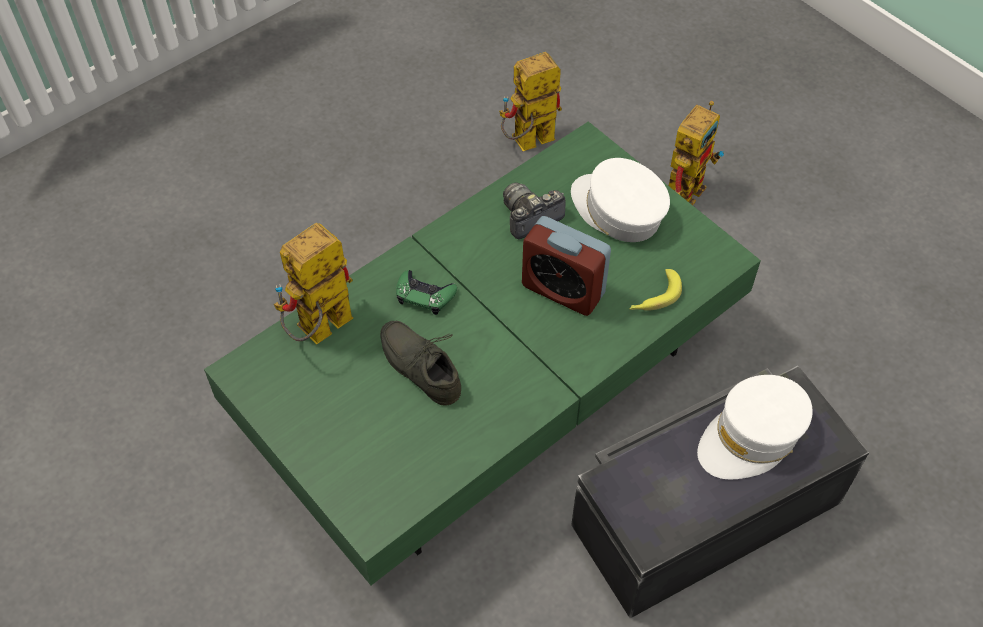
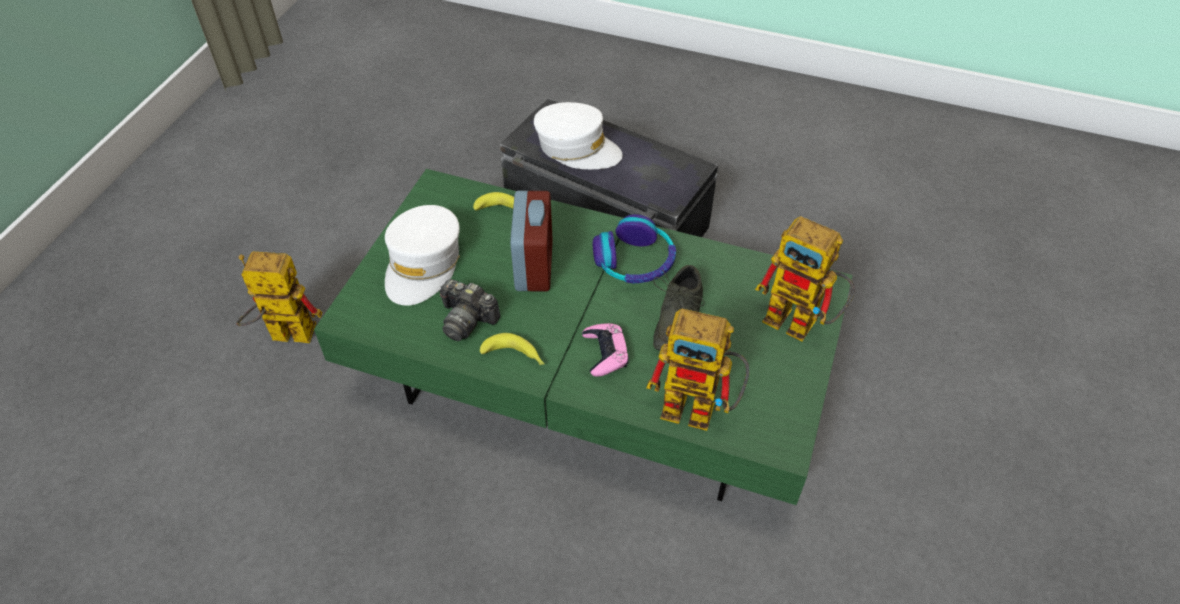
camera: 120 degrees left, 5 degrees down
(424, 295) = (605, 353): green game controller -> pink game controller
(467, 233) = (515, 356): none -> banana
(516, 372) = (635, 261): none -> headphones
(527, 144) = (277, 486): toy robot -> toy robot (801, 322)

